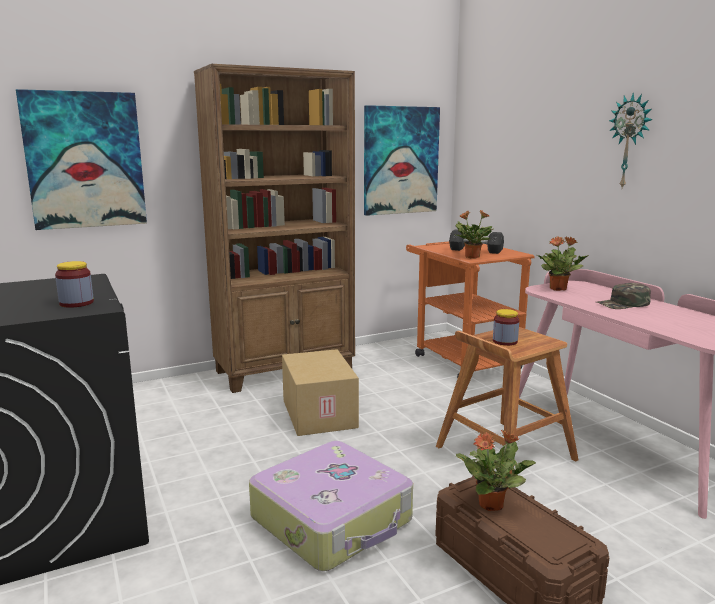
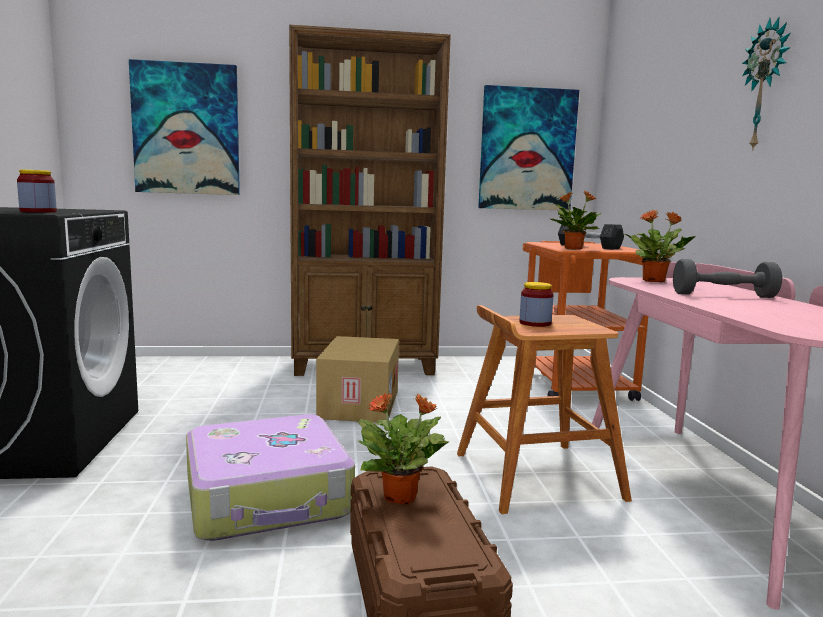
camera: 20 degrees right, 5 degrees down
(623, 304) = (723, 296): green cap -> grey dumbbell

